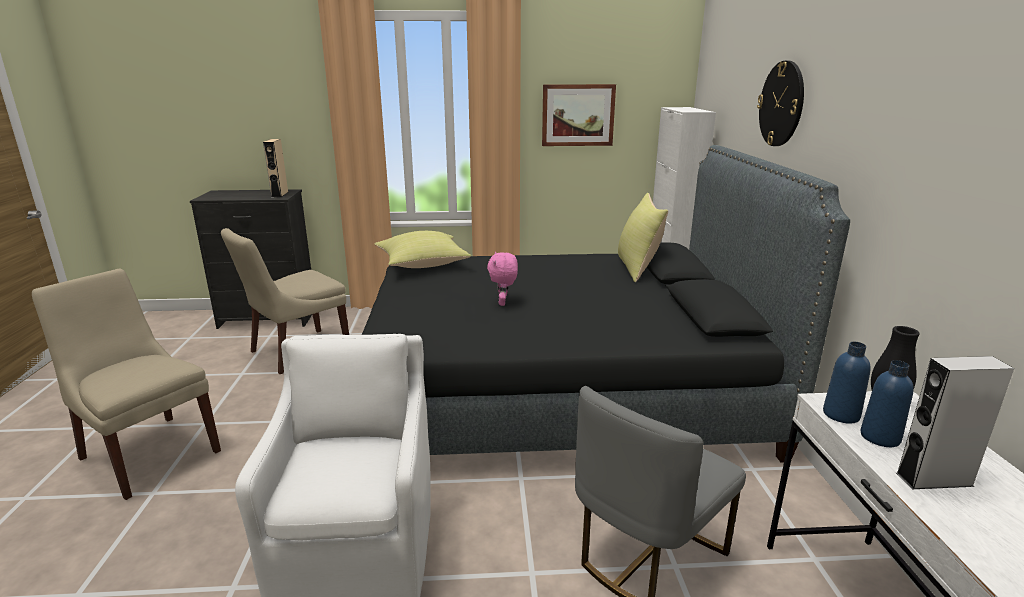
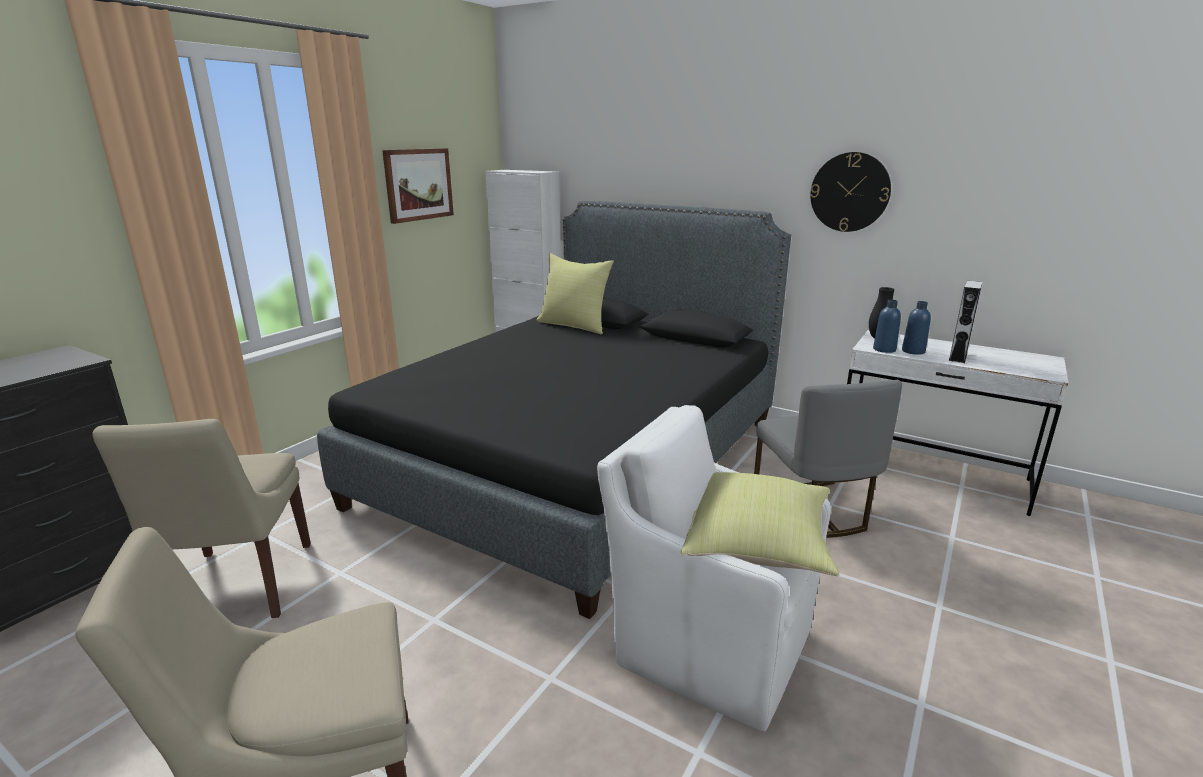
camera: 55 degrees left, 0 degrees up
(279, 194) = (61, 359): beige speaker -> none
(422, 266) = (399, 387): yellow pillow -> yellow pillow (758, 546)
(503, 303) = (564, 382): pink plush toy -> none
(781, 104) = (664, 158): wall clock -> wall clock (849, 192)

